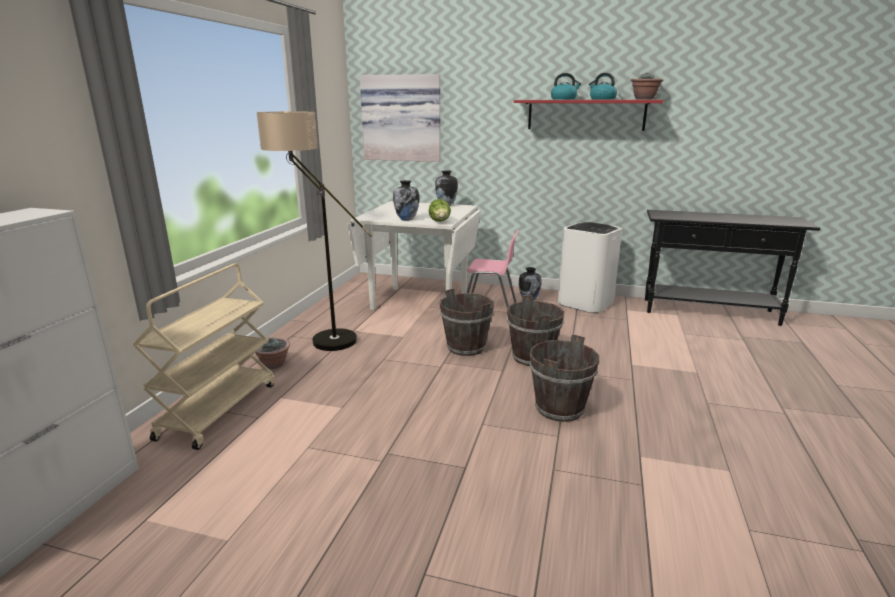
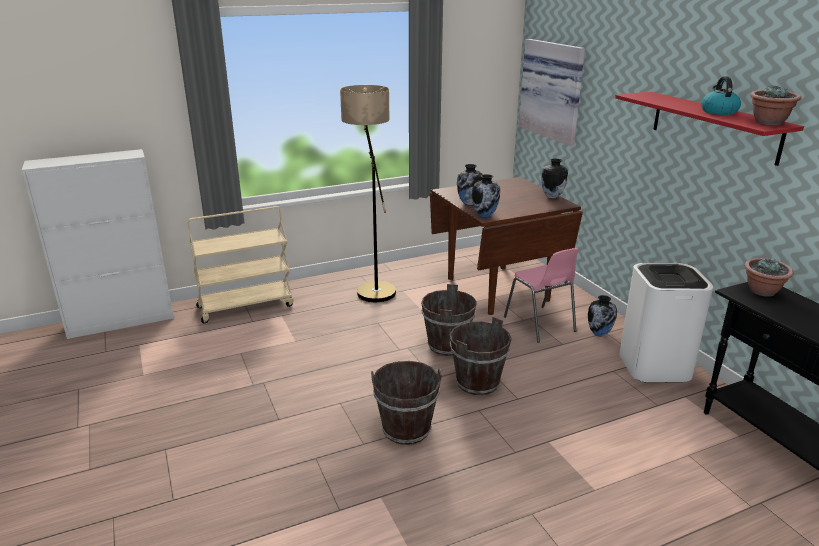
camera: 50 degrees right, 5 degrees up
(274, 365) = (315, 292): potted plant -> potted plant (762, 291)
(420, 301) = (498, 289): white dining table -> brown dining table
(440, 222) = (485, 215): lettuce -> vase
(564, 99) = (673, 103): kettle -> none

